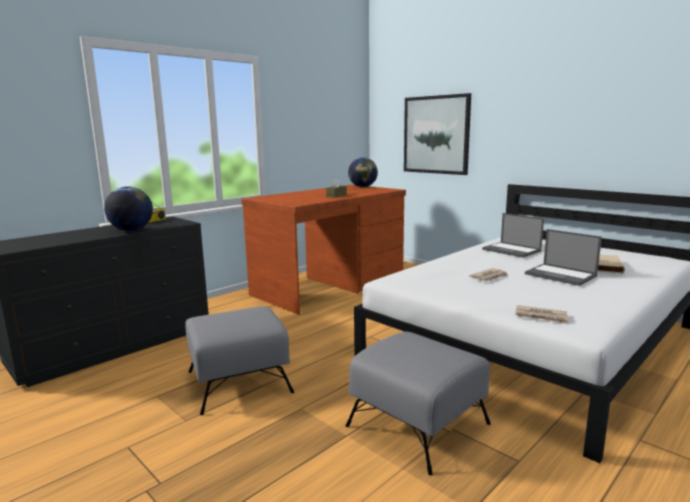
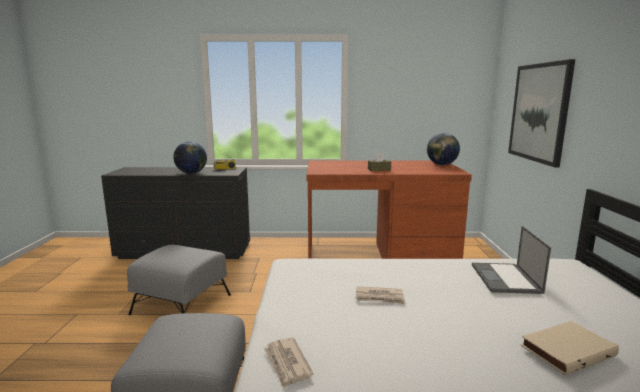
camera: 45 degrees right, 0 degrees up
(561, 275) = (465, 333): laptop -> none

